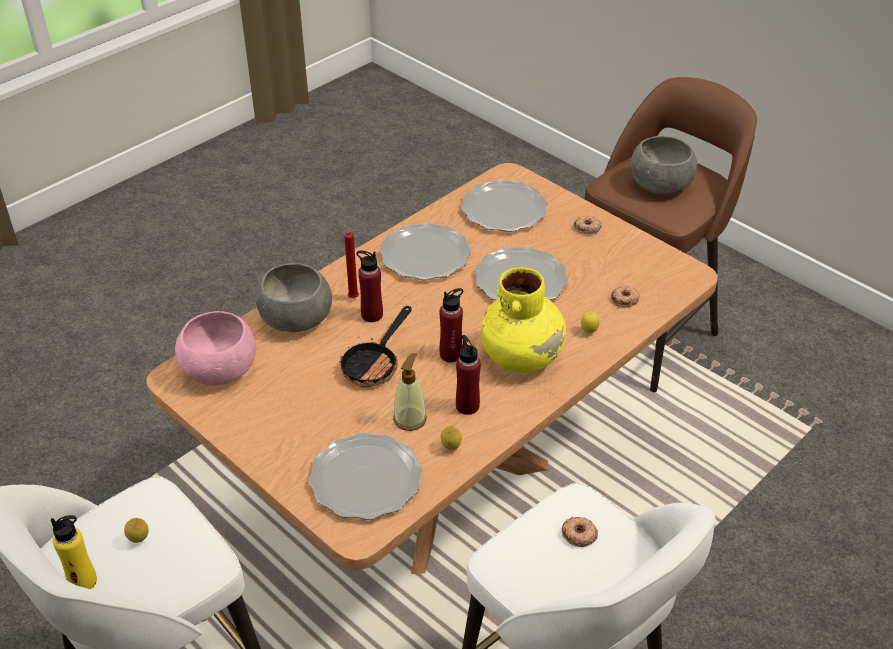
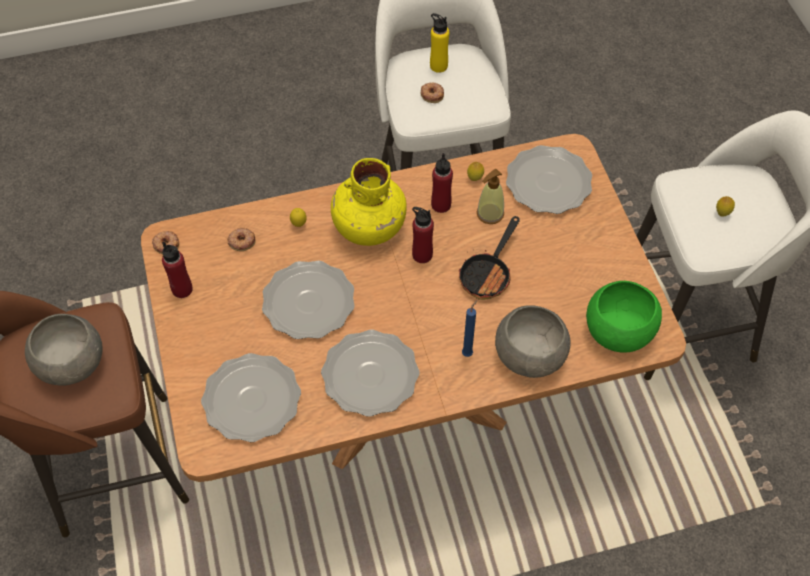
camera: 150 degrees left, 15 degrees up
(83, 581) = (766, 201): yellow bottle -> yellow bottle (438, 66)
(220, 369) = (618, 329): pink bowl -> green bowl
(353, 299) = (468, 353): red candle -> blue candle
(372, 315) = (461, 326): red bottle -> red bottle (182, 289)
(375, 364) = (488, 274): frying pan -> frying pan turned 150 degrees clockwise
(587, 228) = (197, 334): donut -> donut (166, 244)

